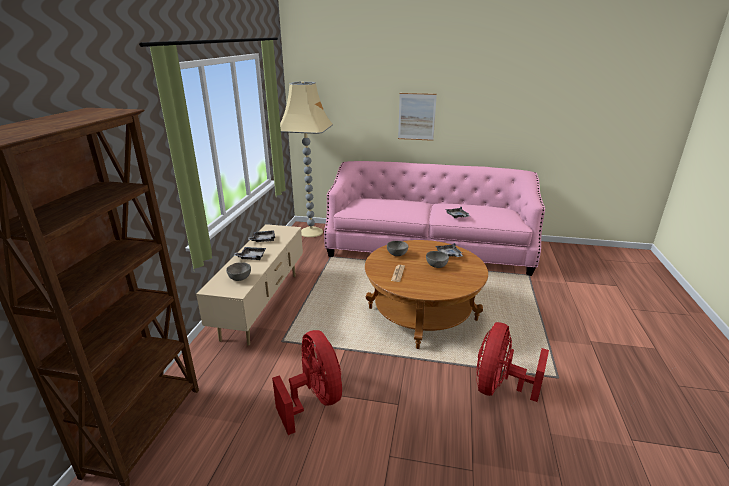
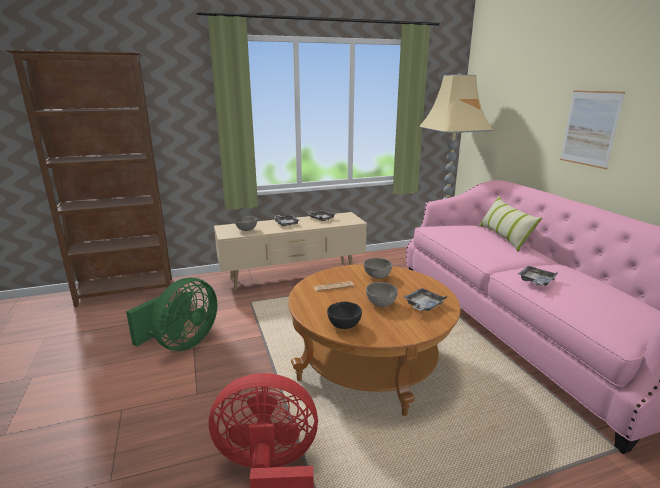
camera: 60 degrees right, 5 degrees down
(314, 400) = (181, 343): red fan -> green fan
(391, 199) = (504, 237): none -> pillow
(454, 285) = (344, 325): none -> black bowl

